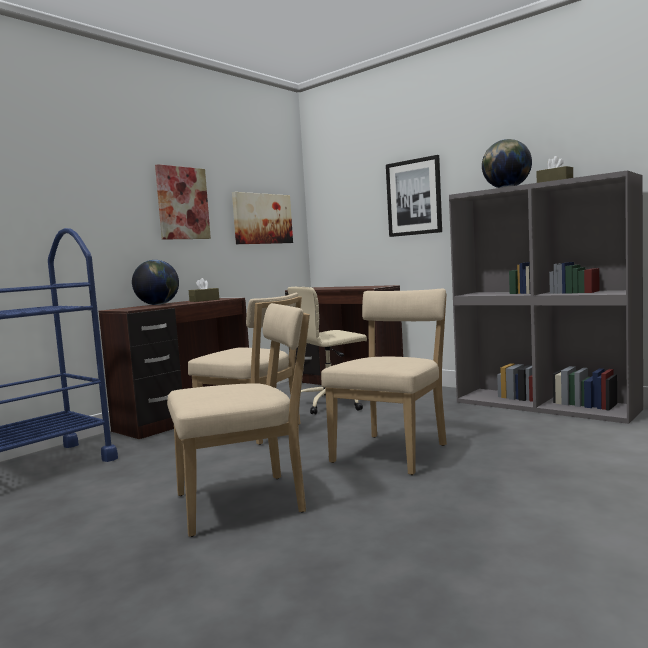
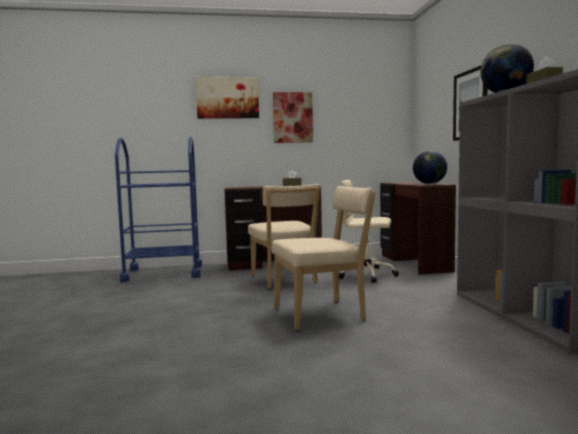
camera: 40 degrees right, 0 degrees up
(157, 304) = (260, 186): globe -> globe (429, 183)
(247, 502) = (192, 315): beige chair -> none
(262, 219) = (364, 126): picture -> picture (227, 98)

